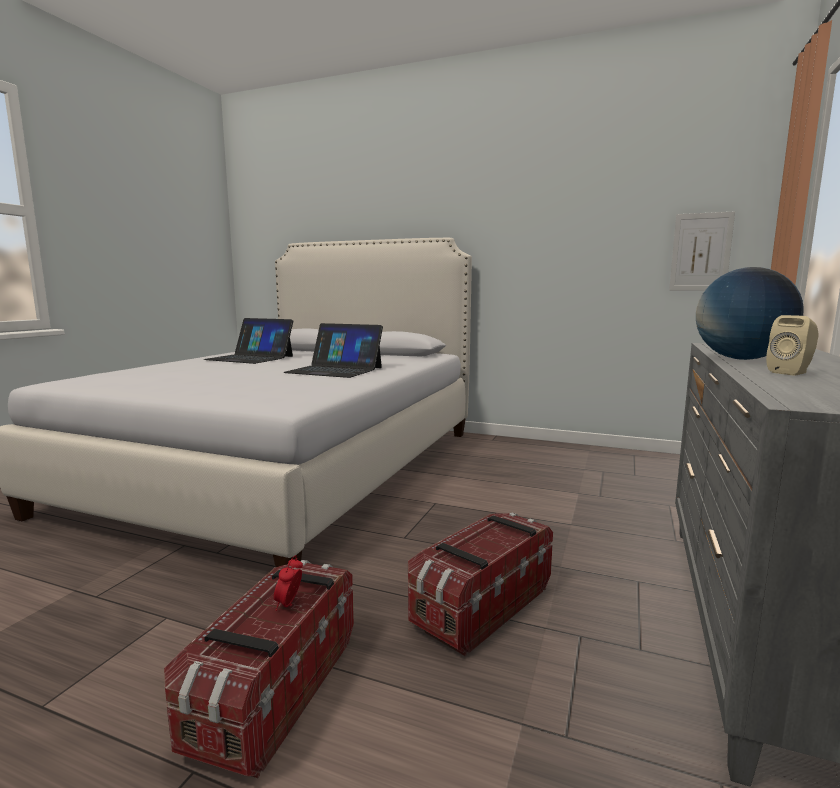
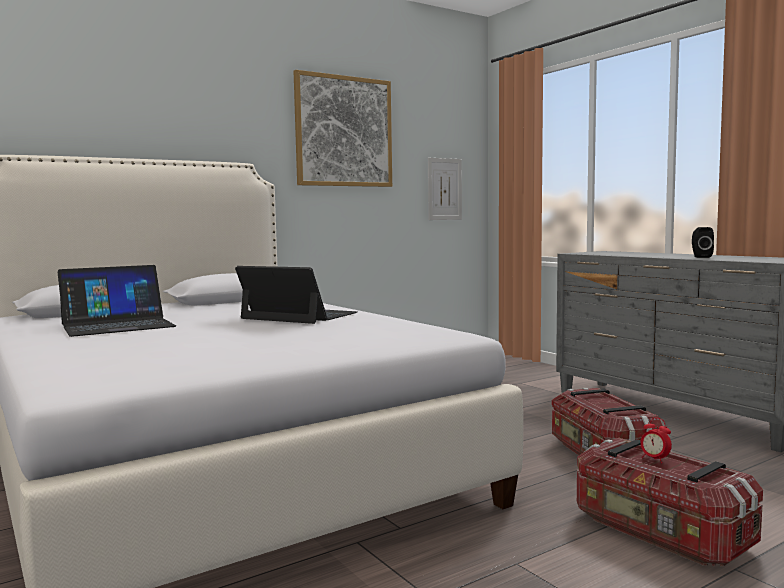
camera: 55 degrees left, 5 degrees down
(335, 370) = (299, 316): laptop -> laptop turned 120 degrees counterclockwise
(559, 196) = (344, 131): none -> picture
(741, 359) = (646, 256): globe -> none
(791, 372) = (700, 257): beige speaker -> black speaker

